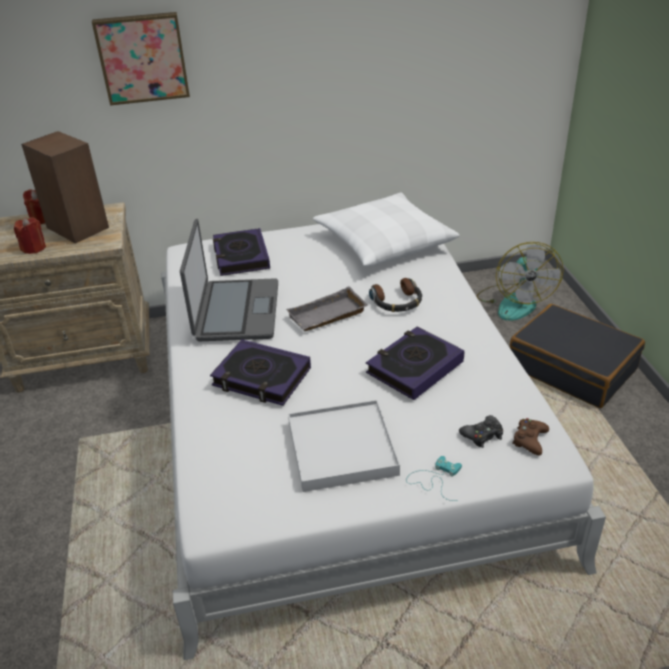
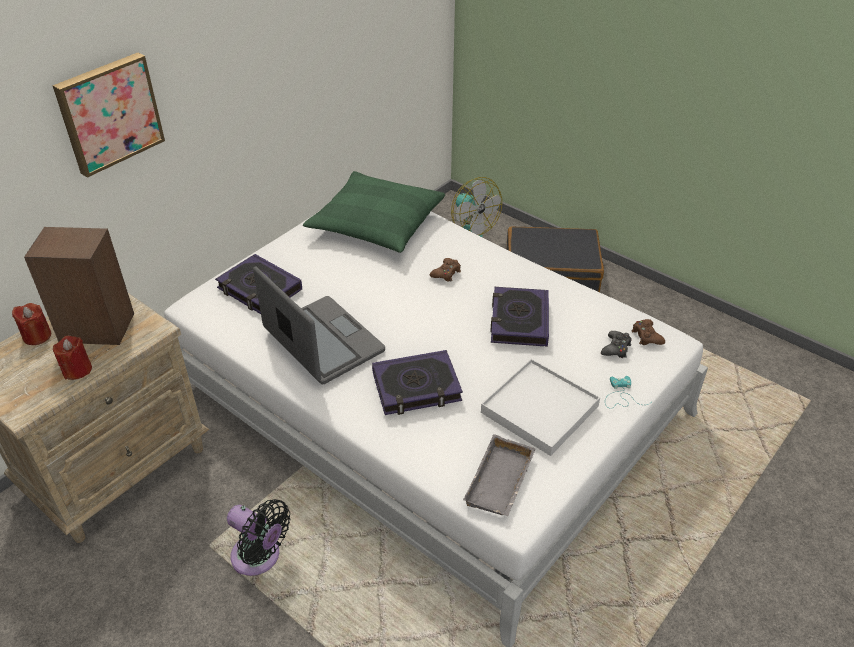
camera: 40 degrees left, 5 degrees up
(98, 467) = (259, 558): none -> black fan
(327, 316) = (407, 310): grey tray -> grey tray (501, 482)
(384, 241) = (376, 223): white pillow -> green pillow
(397, 302) = (446, 273): headphones -> brown game controller

